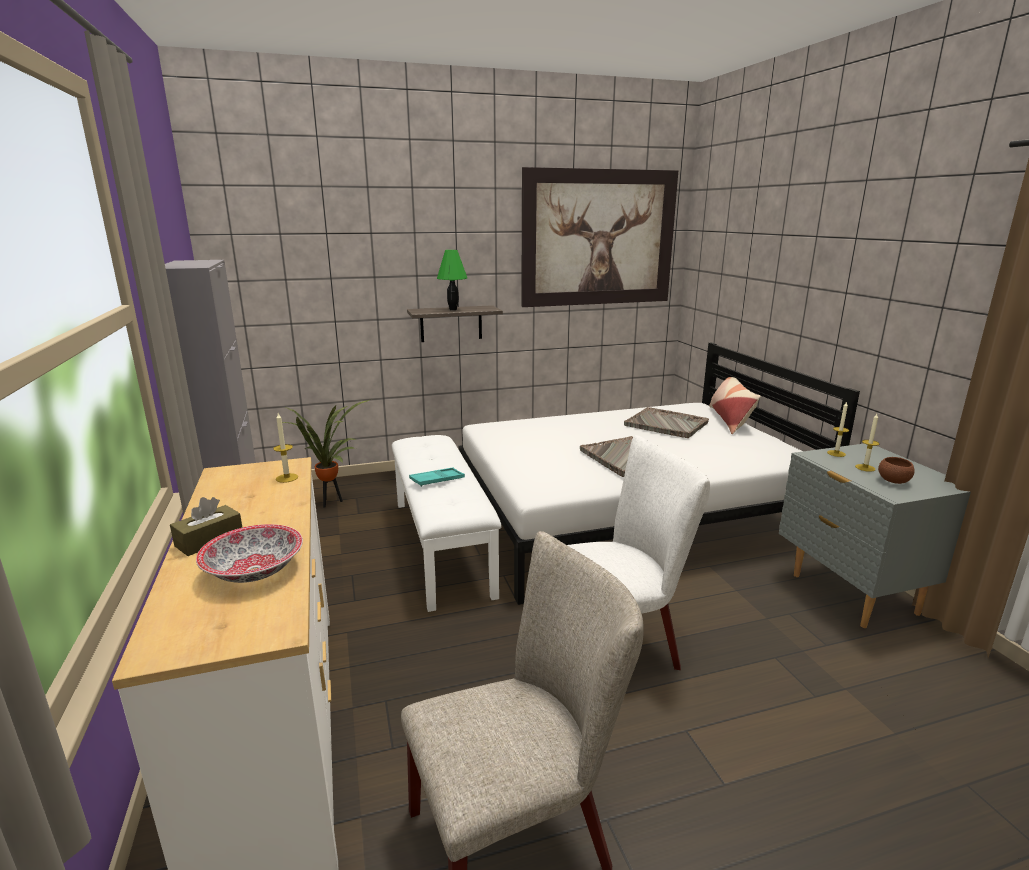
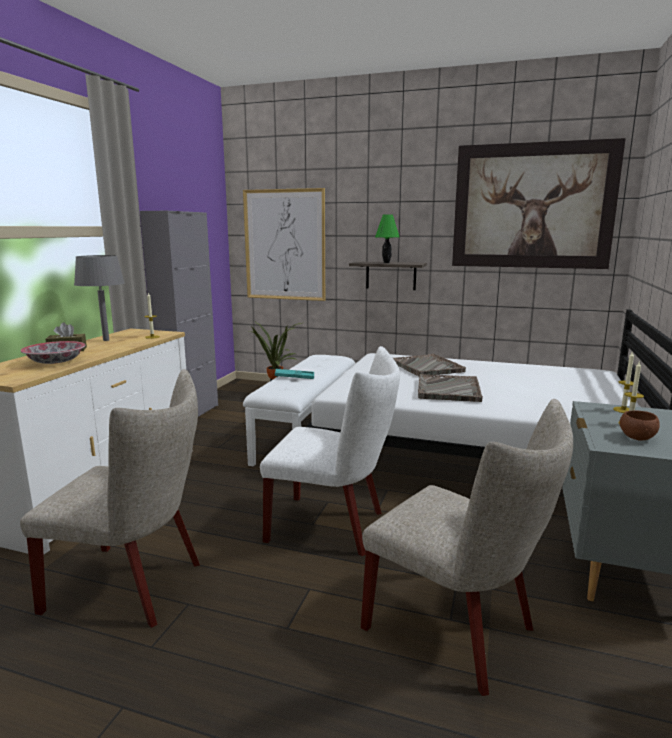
camera: 35 degrees right, 5 degrees down
(226, 502) = (106, 340): none -> grey table lamp
(299, 293) = (285, 245): none -> picture
(667, 424) = (535, 377): grey tray -> grey tray (427, 367)
(730, 419) = (613, 385): pillow -> none
(833, 704) = (459, 631): none -> beige chair

